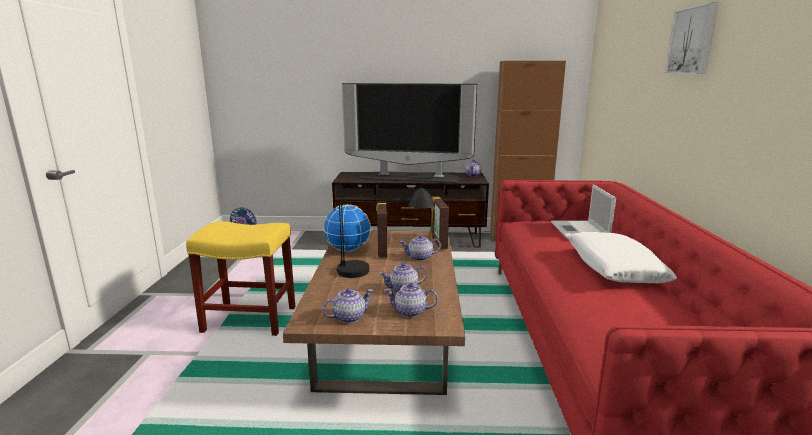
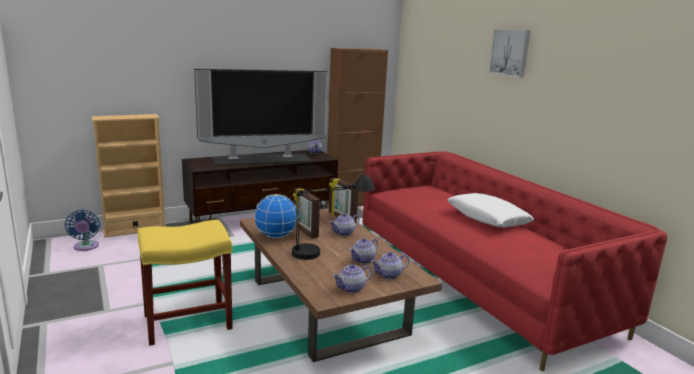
camera: 30 degrees left, 0 degrees up
(297, 232) = (135, 229): none -> beige bookcase
(349, 317) = (351, 288): teapot -> teapot turned 150 degrees counterclockwise
(580, 231) = (439, 194): laptop -> none

